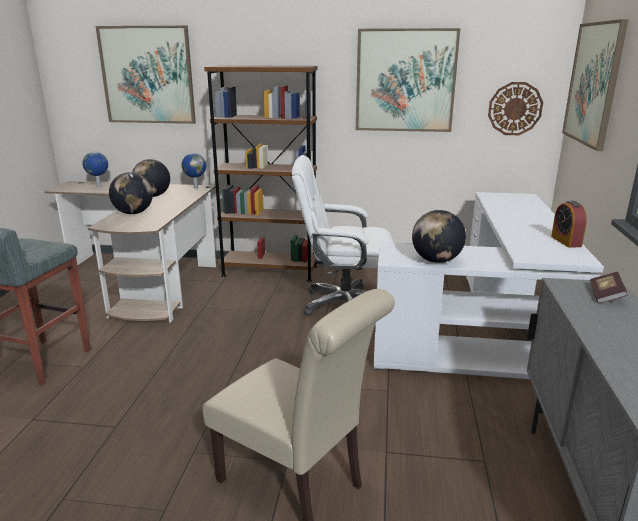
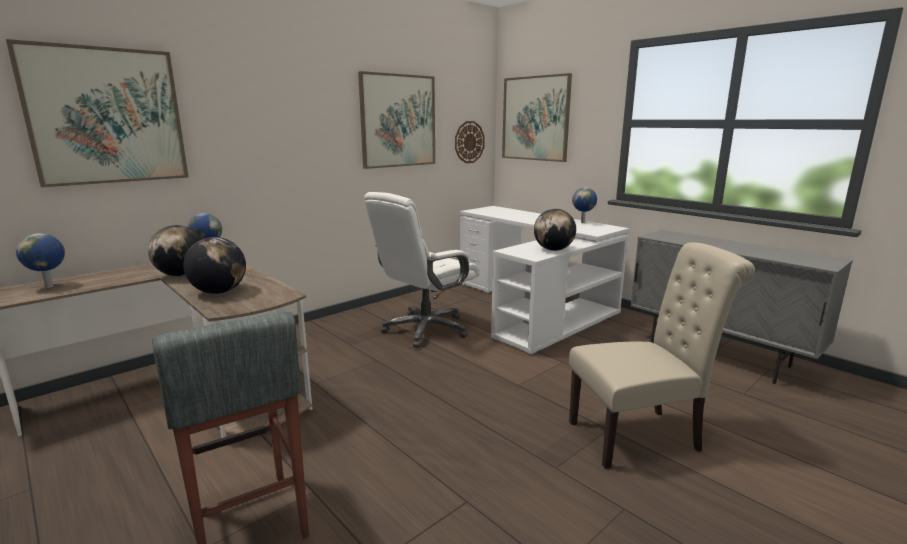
camera: 50 degrees left, 5 degrees down
(270, 271) = (309, 332): brown bookcase -> none
(566, 241) = (583, 222): alarm clock -> globe
(606, 296) = (677, 235): book -> none

